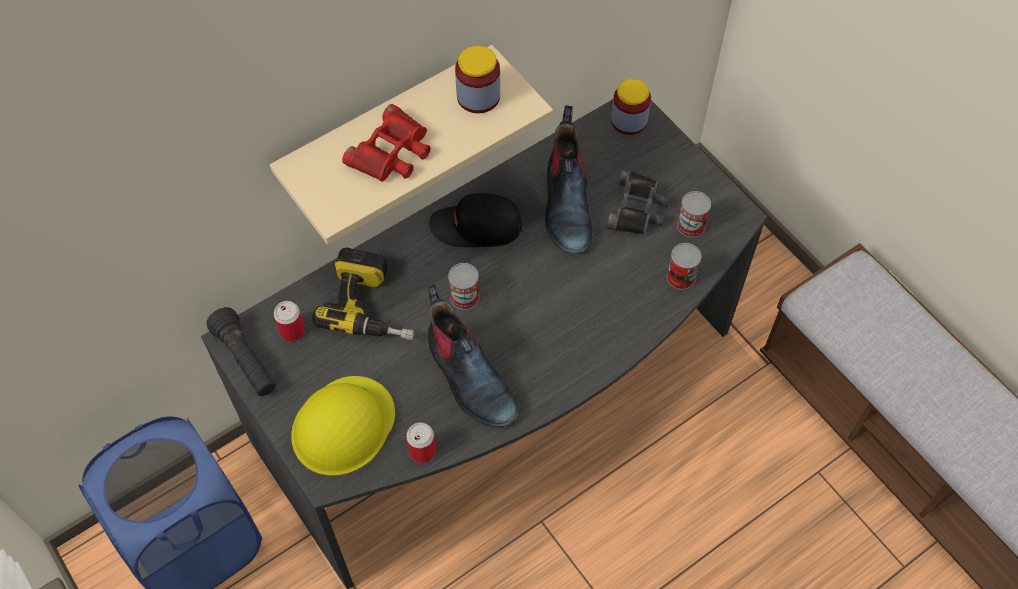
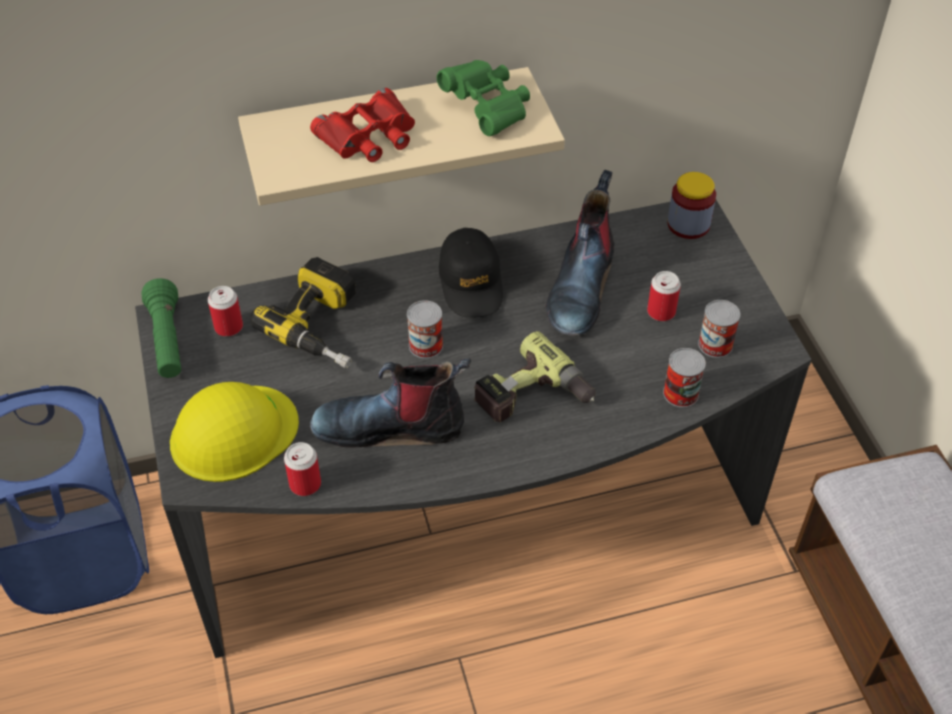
camera: 20 degrees right, 10 degrees down
(246, 360) = (167, 341): black flashlight -> green flashlight
(468, 378) = (391, 426): boot -> boot turned 105 degrees clockwise
(476, 227) = (471, 282): black cap -> black cap turned 120 degrees counterclockwise
(478, 97) = (488, 109): jar -> green binoculars
(569, 317) = (533, 398): none -> power drill
(638, 208) = (661, 312): black binoculars -> can

